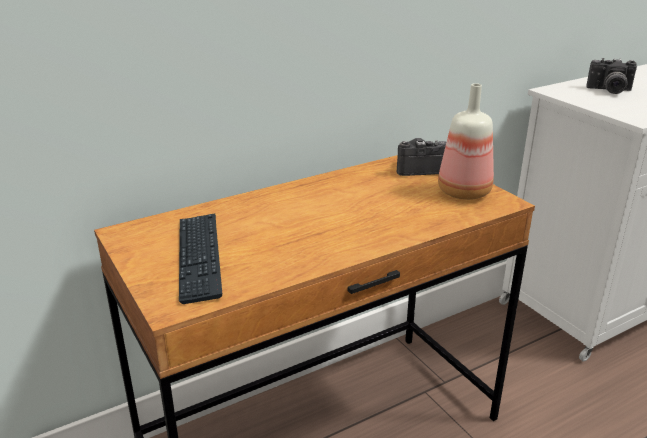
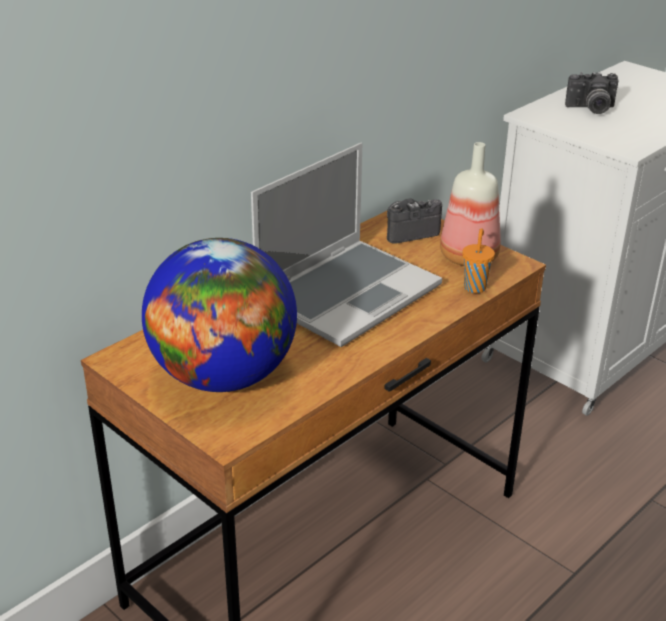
camera: 15 degrees left, 5 degrees up
(199, 257) = (223, 376): keyboard -> globe
(342, 207) = (348, 293): none -> laptop
(460, 215) = (475, 287): none -> orange cup

